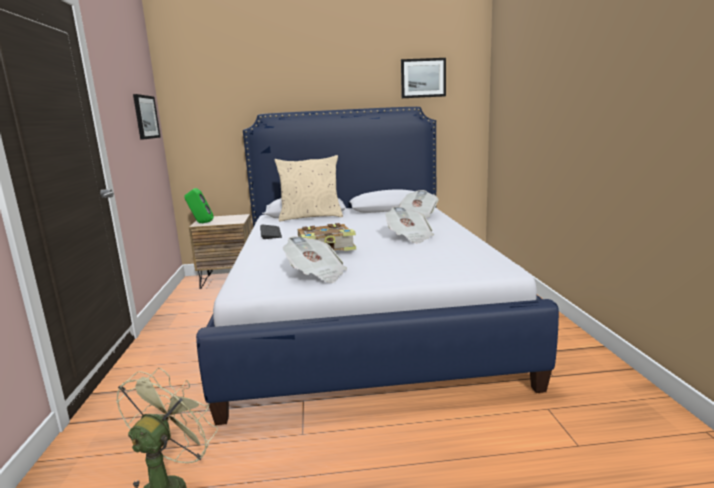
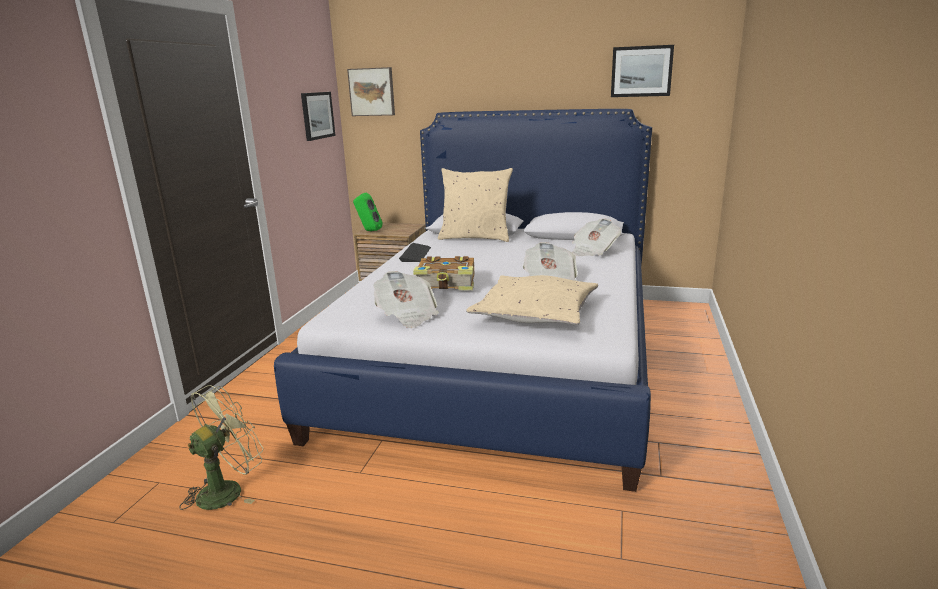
camera: 20 degrees right, 5 degrees up
(192, 98) = (372, 92): none -> picture
(425, 258) = (535, 313): none -> beige pillow

